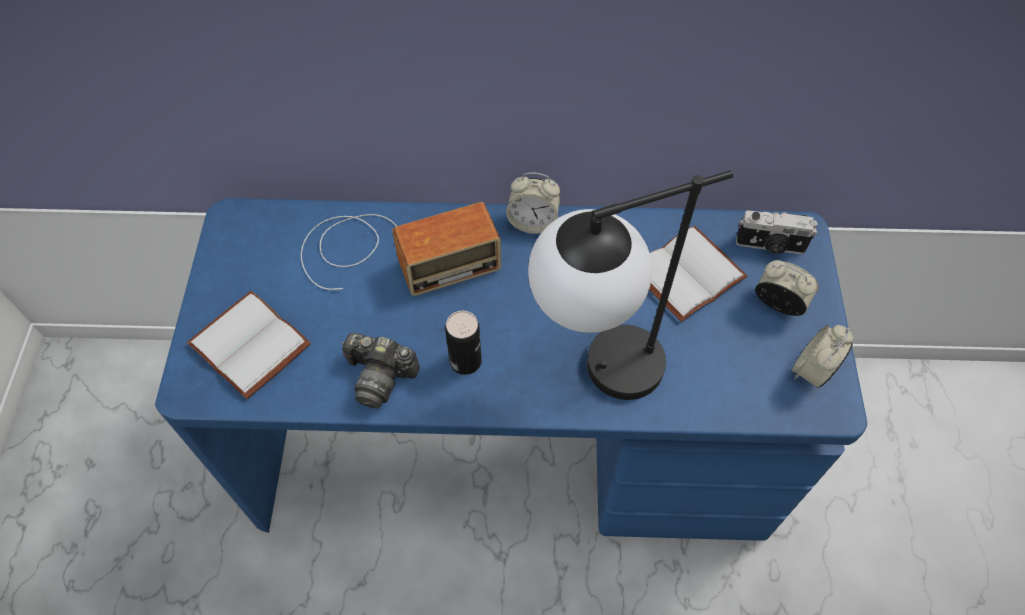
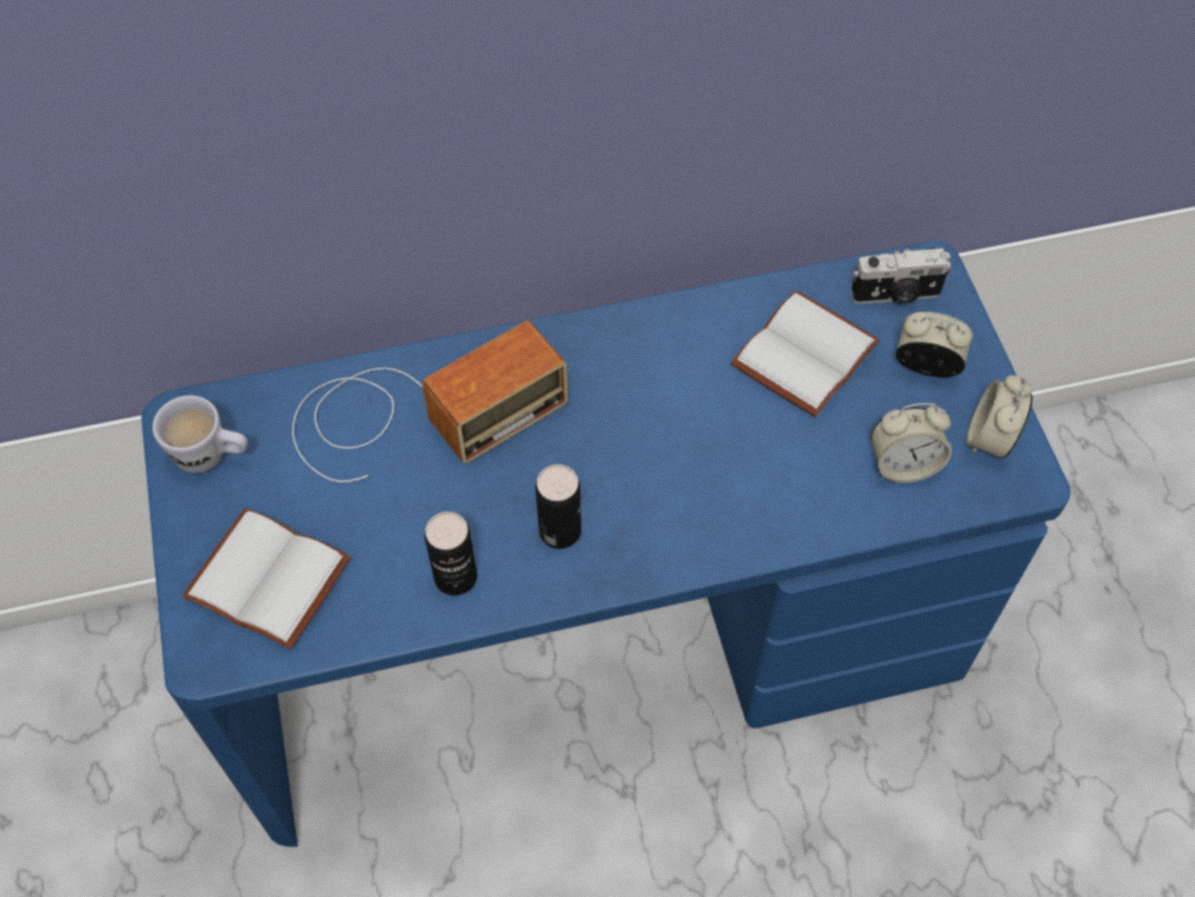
camera: 15 degrees left, 0 degrees up
(242, 250) = (212, 457): none -> white mug
(380, 376) = (455, 577): camera -> can
(533, 222) = (589, 331): alarm clock -> alarm clock (903, 464)
(595, 376) = (729, 509): table lamp -> none

